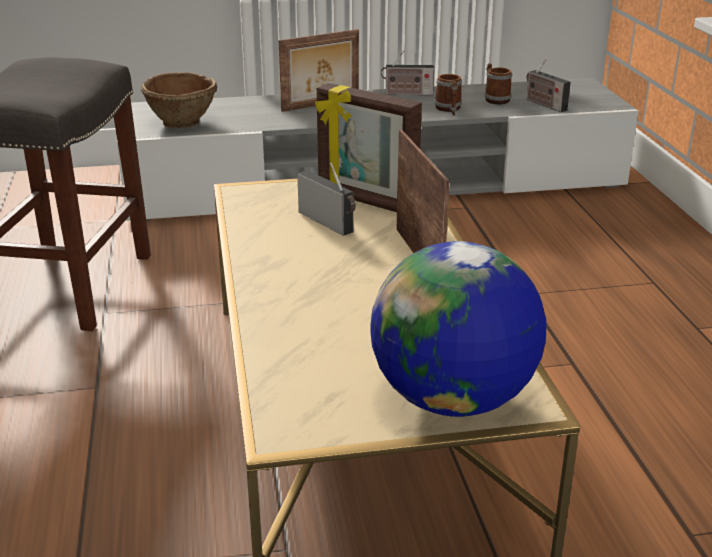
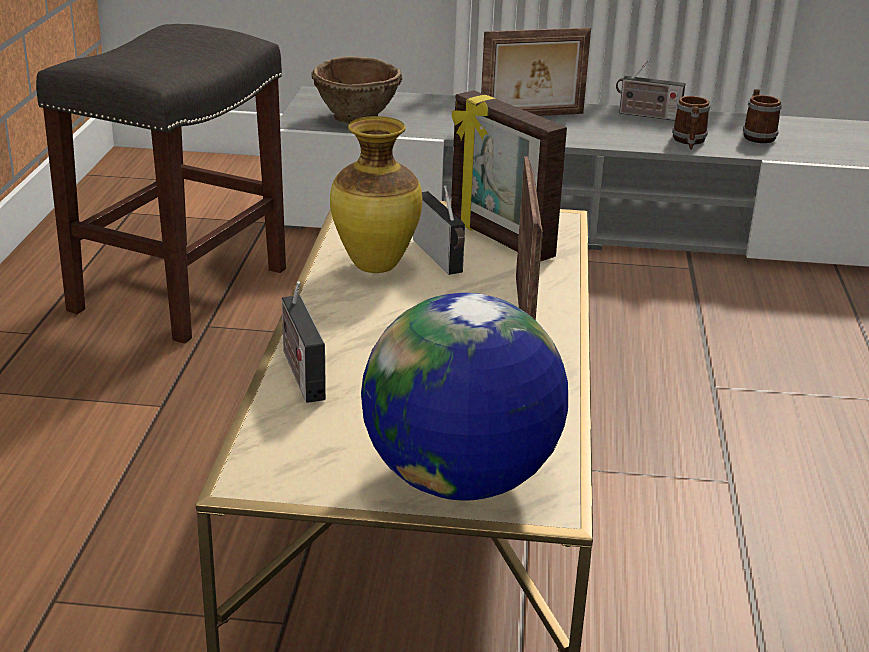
camera: 15 degrees right, 0 degrees up
(280, 238) = (374, 267): none -> vase
(544, 104) = (818, 150): radio -> radio (300, 372)

